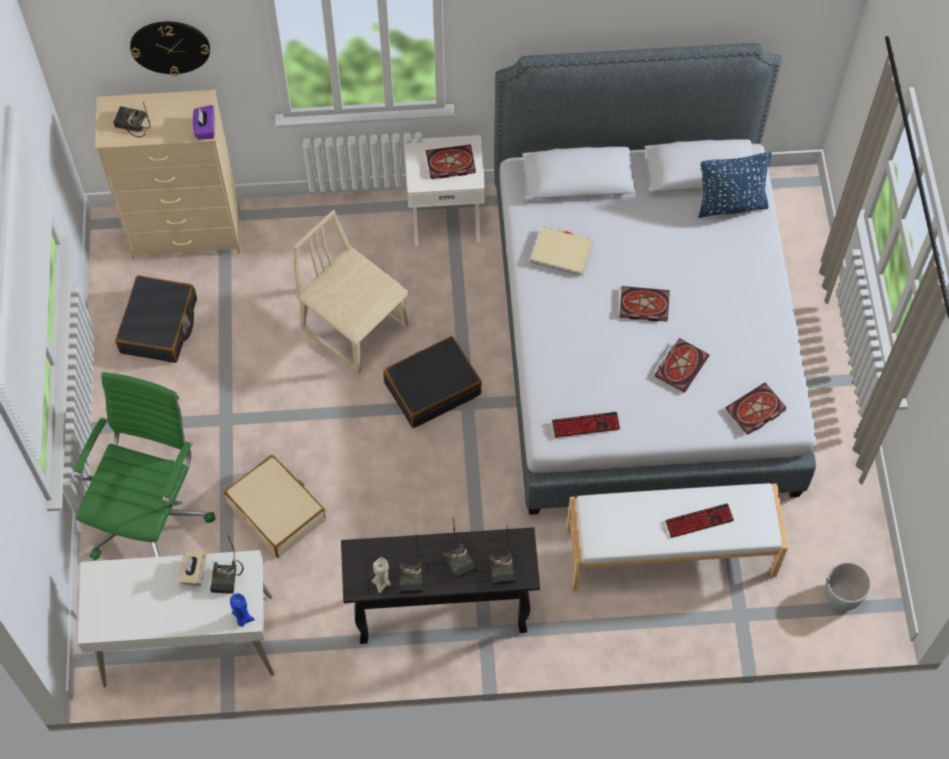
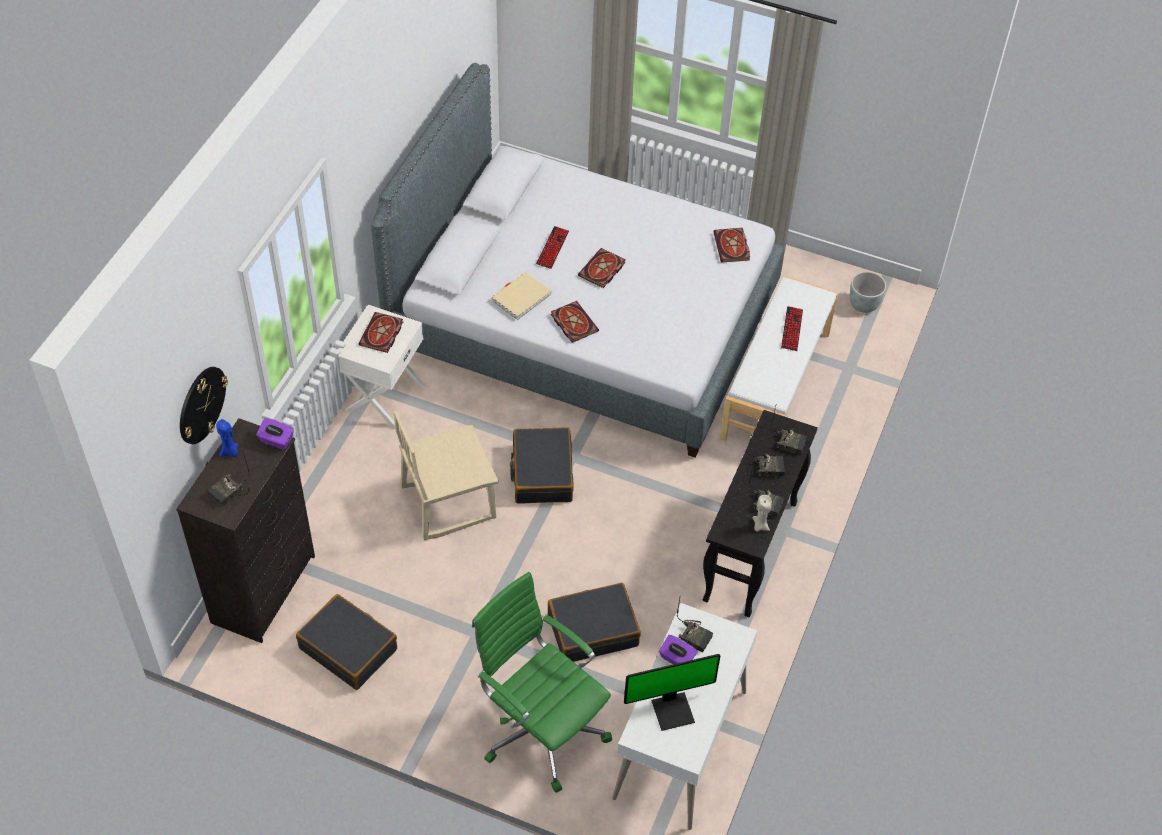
camera: 65 degrees left, 10 degrees down
(136, 592) = (672, 709): none -> monitor
(187, 234) = (265, 589): beige dresser -> black dresser
(194, 572) = (676, 658): beige tissue box -> purple tissue box
(242, 618) = (738, 639): blue candle -> blue candle (230, 452)
(277, 511) = (593, 629): beige suitcase -> black suitcase
(585, 425) = (686, 347): keyboard -> keyboard (552, 248)
(681, 365) = (667, 271): book -> book (572, 322)
(730, 204) = (546, 183): blue pillow -> none

